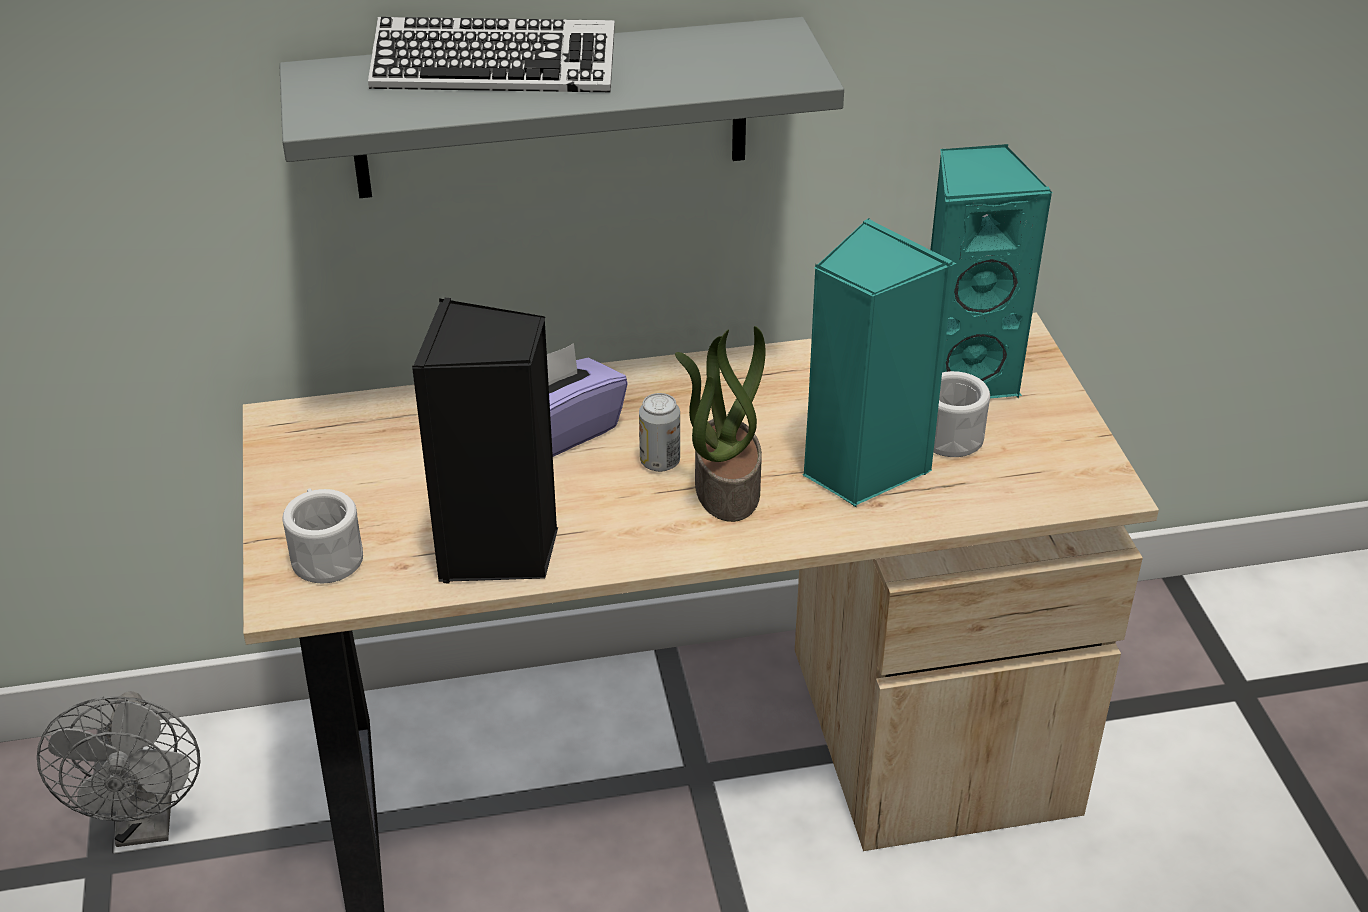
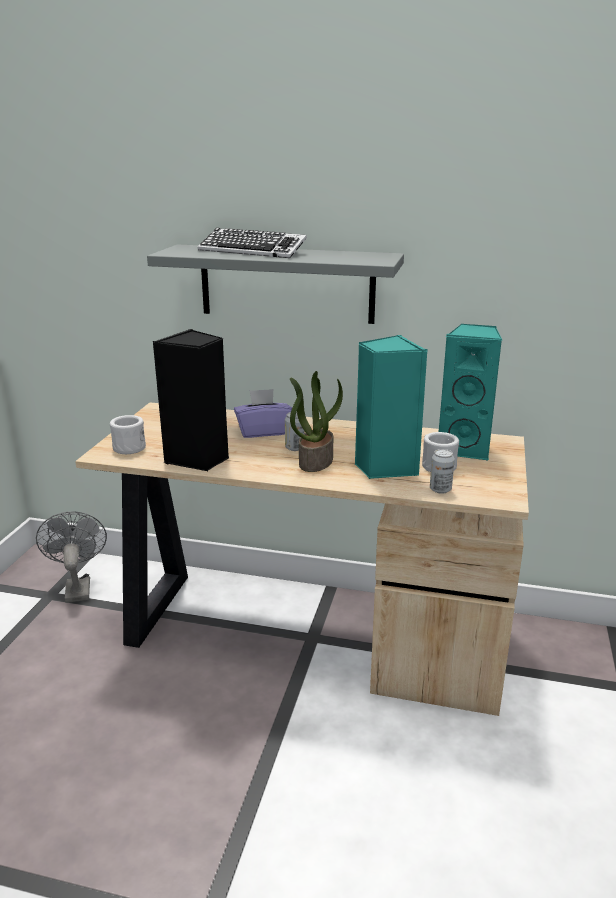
camera: 25 degrees right, 15 degrees down
(146, 823) = (77, 587): grey fan -> grey fan turned 150 degrees clockwise
(990, 497) = (440, 489): none -> can

